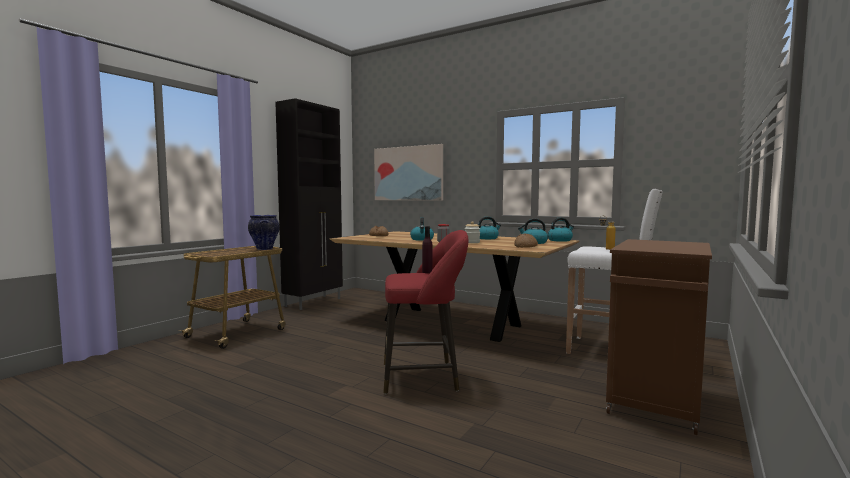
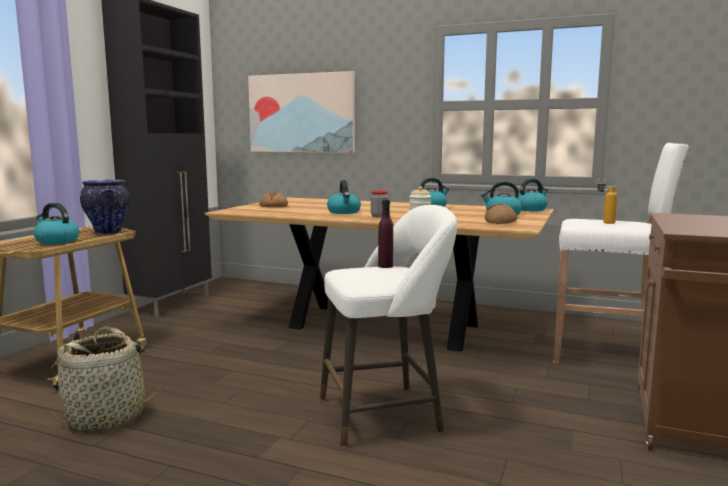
camera: 10 degrees left, 5 degrees up
(229, 252) = (56, 241): none -> kettle
(243, 366) = (107, 417): none -> basket
(424, 377) = (386, 414): red stool -> white stool

